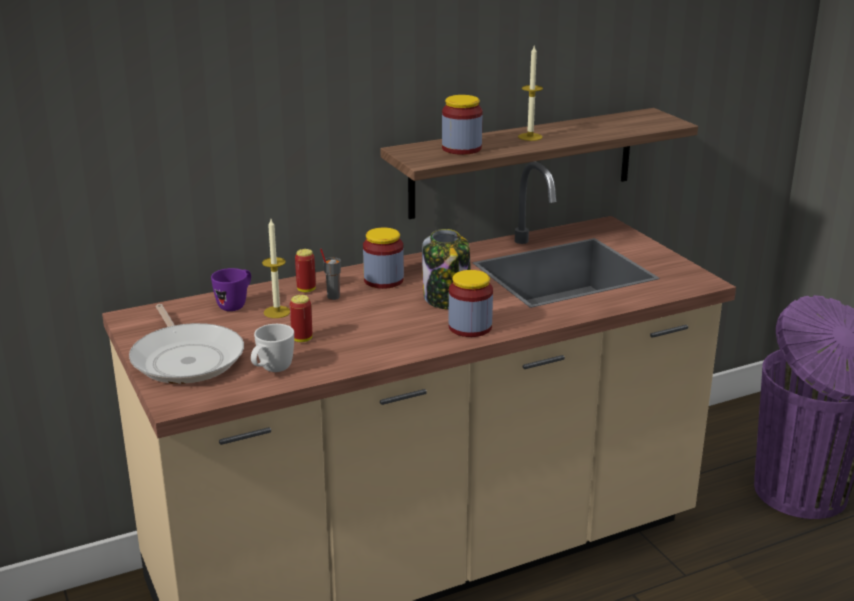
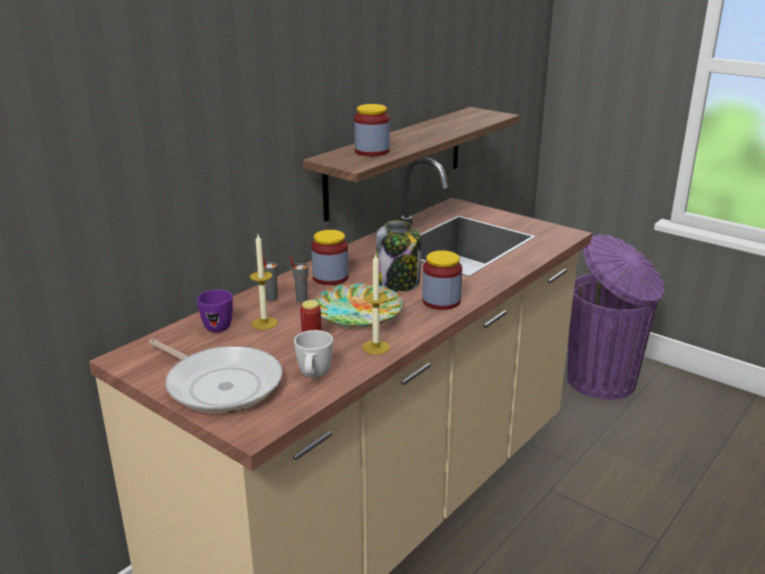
camera: 25 degrees left, 0 degrees up
(306, 290) = (271, 298): can -> grey cup
(374, 320) = (357, 312): none -> plate
(530, 137) = (412, 136): candle -> candle (376, 347)

